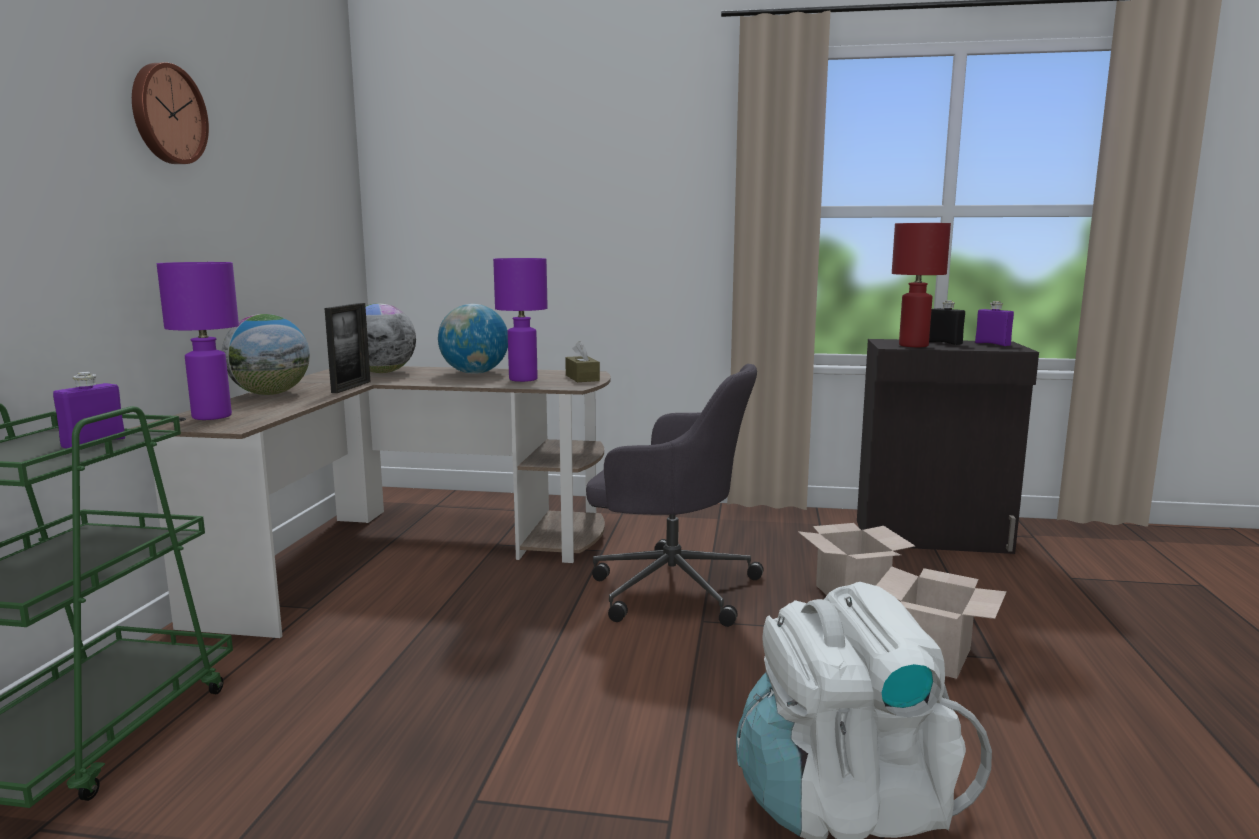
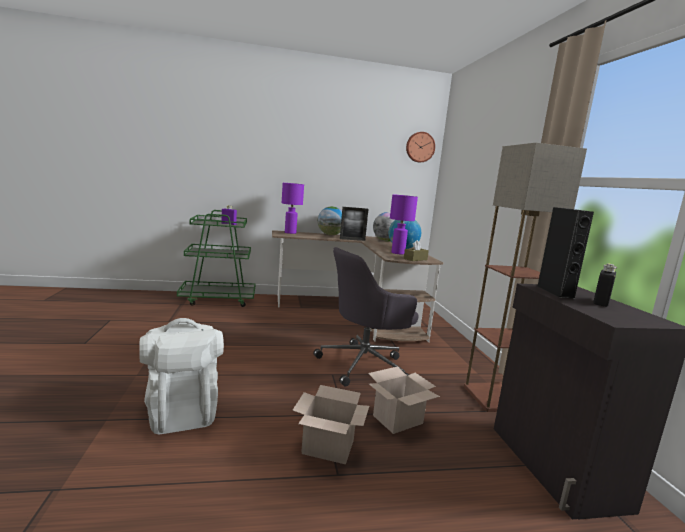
camera: 70 degrees right, 0 degrees up
(166, 114) = (316, 137): wall clock -> wall clock (420, 147)
(670, 587) = (364, 364): grey office chair -> grey office chair turned 60 degrees clockwise
(789, 525) = (496, 398): none -> floor lamp
(912, 345) = (555, 292): red table lamp -> black speaker
(992, 344) = (635, 317): purple bottle -> none

